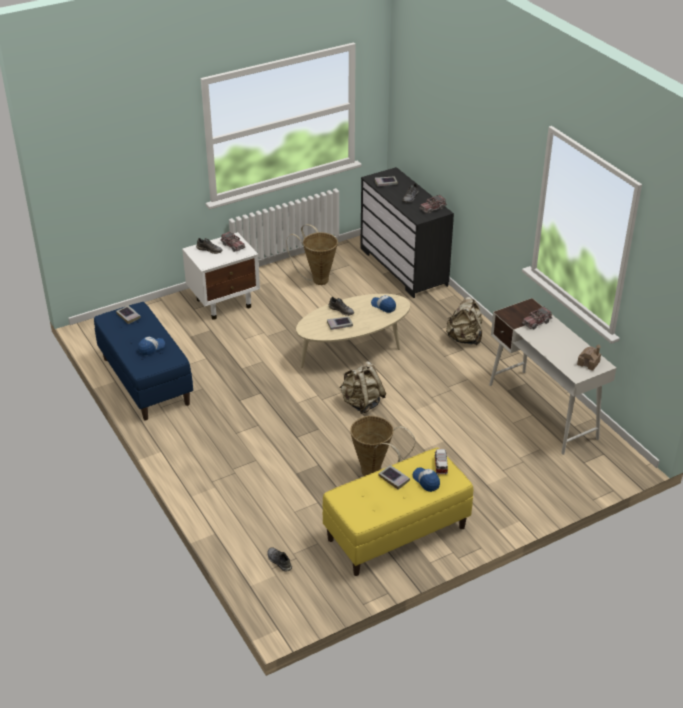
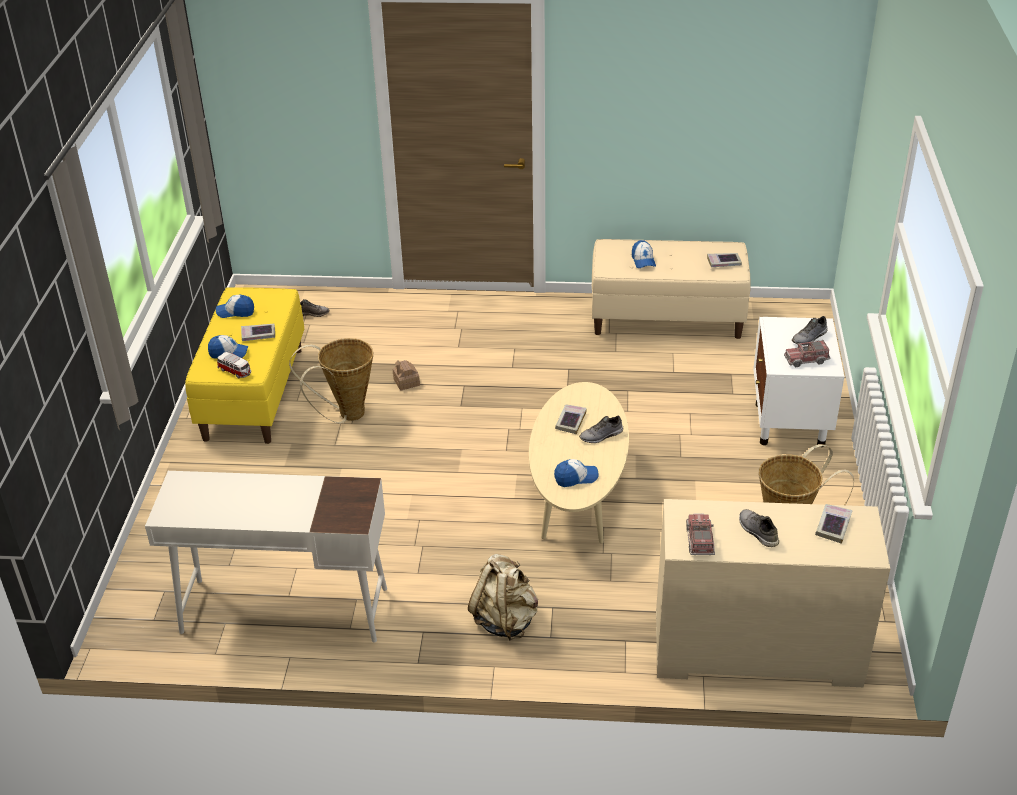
camera: 125 degrees right, 0 degrees up
(145, 381) = (667, 318): blue bench -> beige bench
(361, 403) = (469, 456): beige backpack -> none
(380, 507) = (235, 312): none -> cap
(404, 267) = (756, 652): black dresser -> beige dresser
(536, 322) = (312, 505): toy truck -> none
(588, 363) = (183, 504): toy house -> toy house (406, 382)

